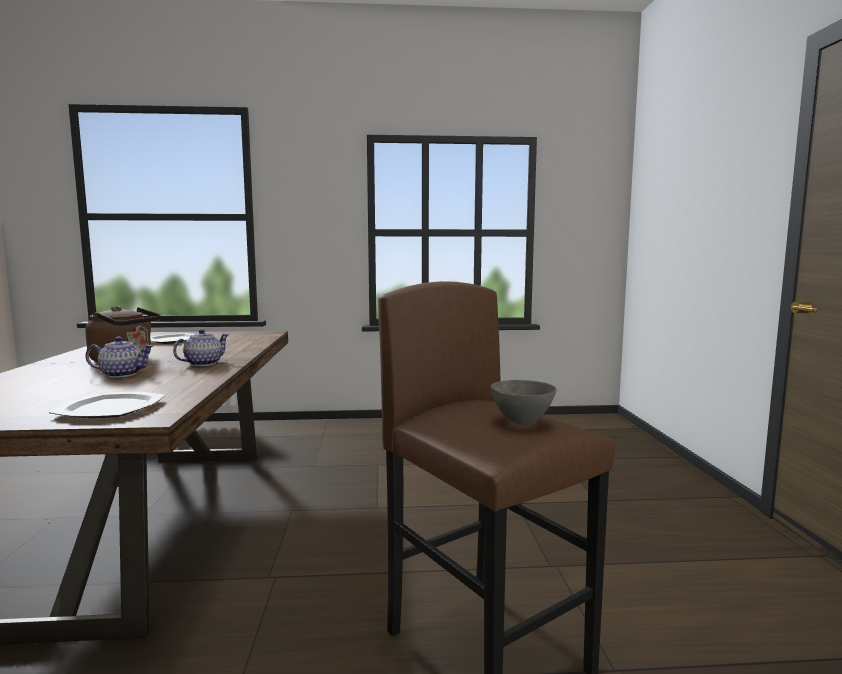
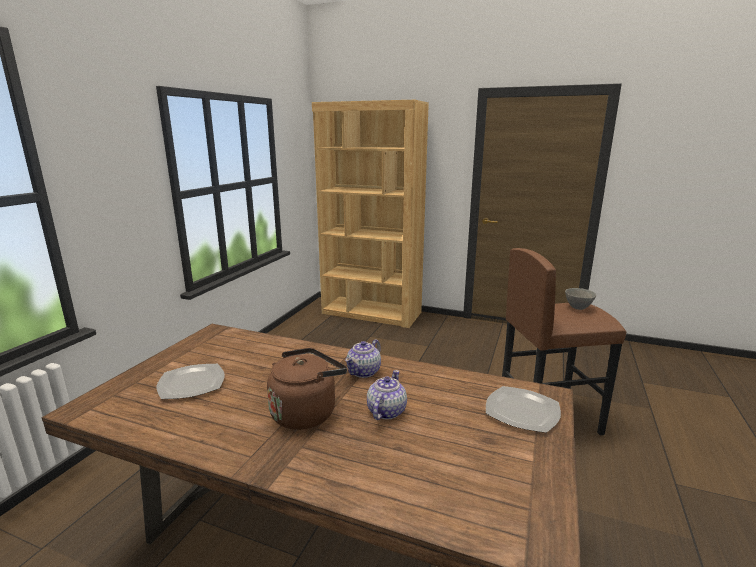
camera: 65 degrees left, 10 degrees up
(202, 363) = (364, 371): teapot -> teapot turned 120 degrees counterclockwise
(629, 446) = (371, 313): none -> brown bookcase

